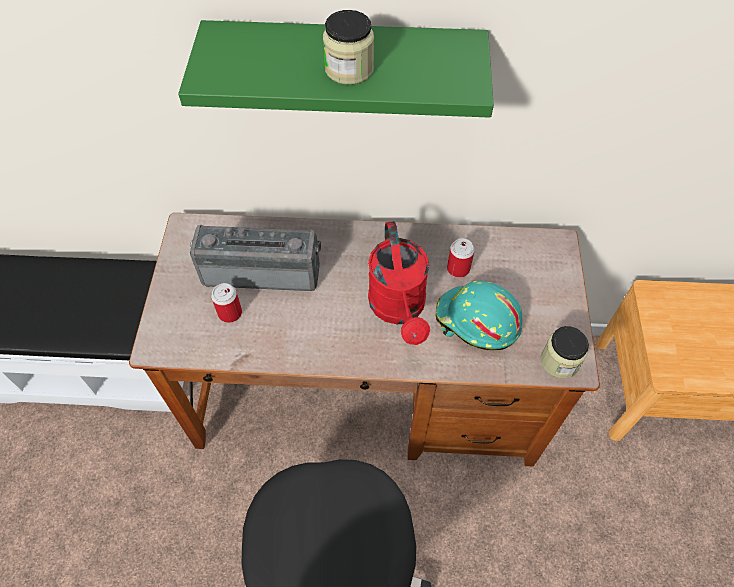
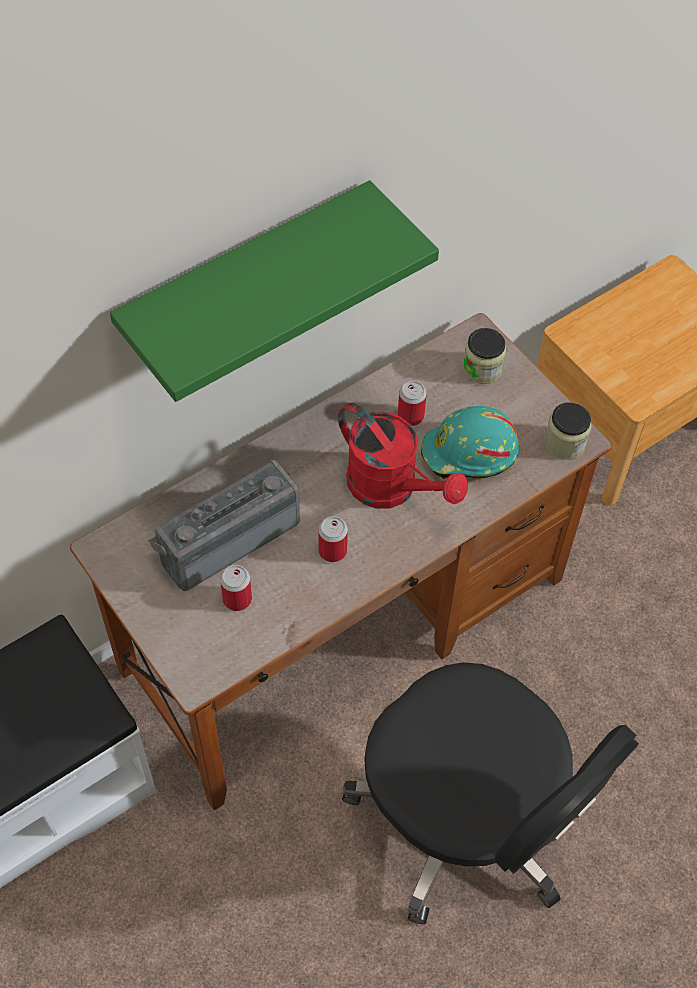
camera: 40 degrees left, 0 degrees up
(320, 324) = (332, 550): none -> can
(349, 69) = (295, 283): jar -> jar (482, 369)

